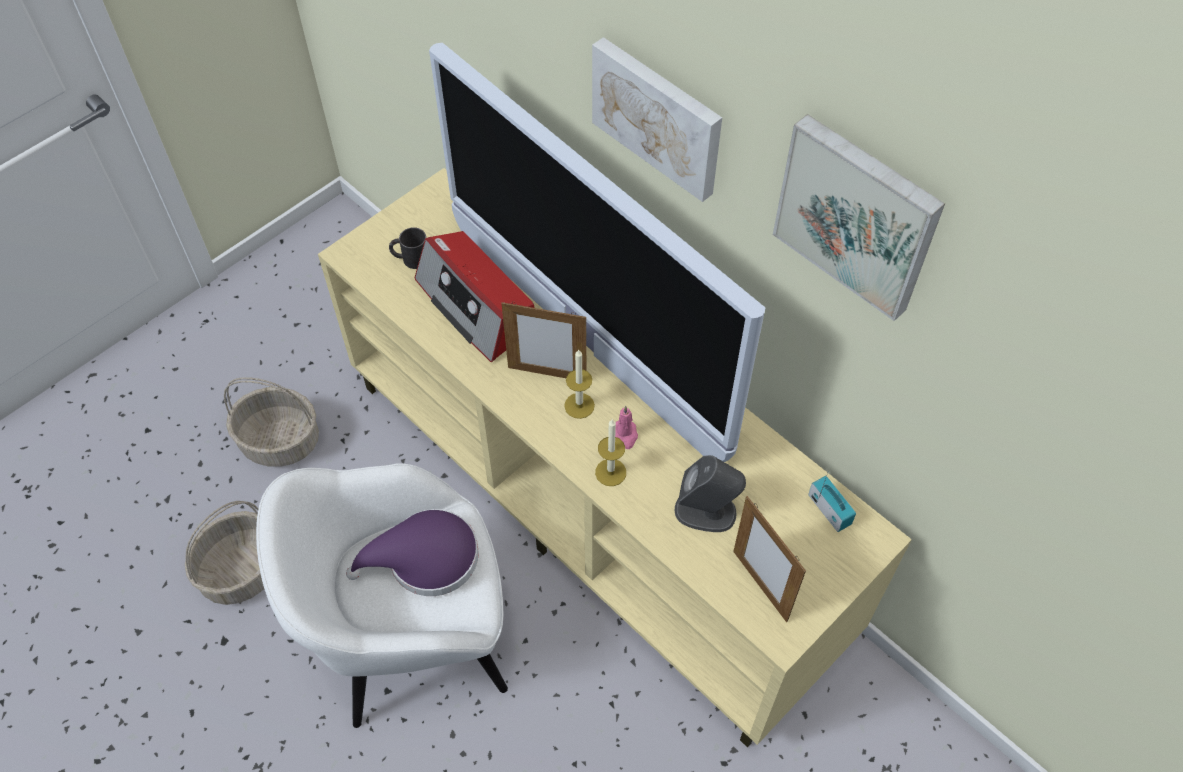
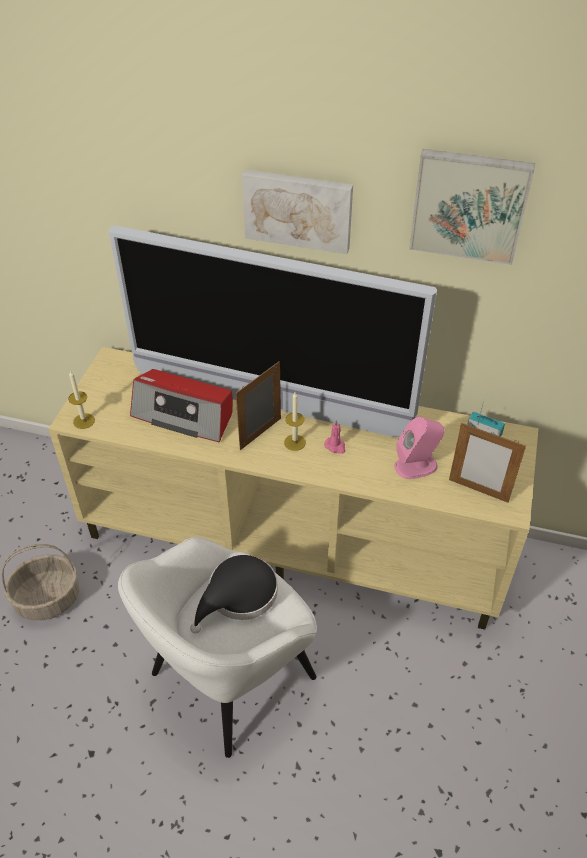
camera: 30 degrees left, 10 degrees down
(242, 570) = (74, 697): basket -> none
(410, 258) = (118, 406): black mug -> none
(425, 559) = (238, 596): purple hat -> black hat
(547, 374) = (260, 434): picture frame -> picture frame turned 150 degrees clockwise
(610, 472) = (343, 470): candle -> candle (84, 421)
(706, 511) = (416, 465): grey speaker -> pink speaker

